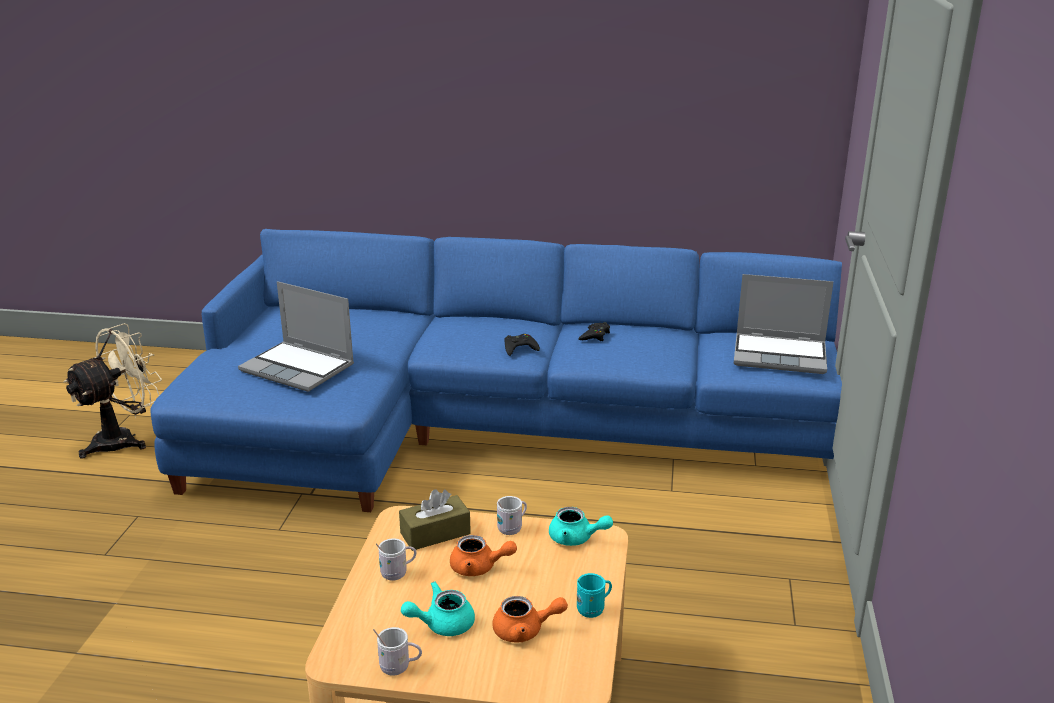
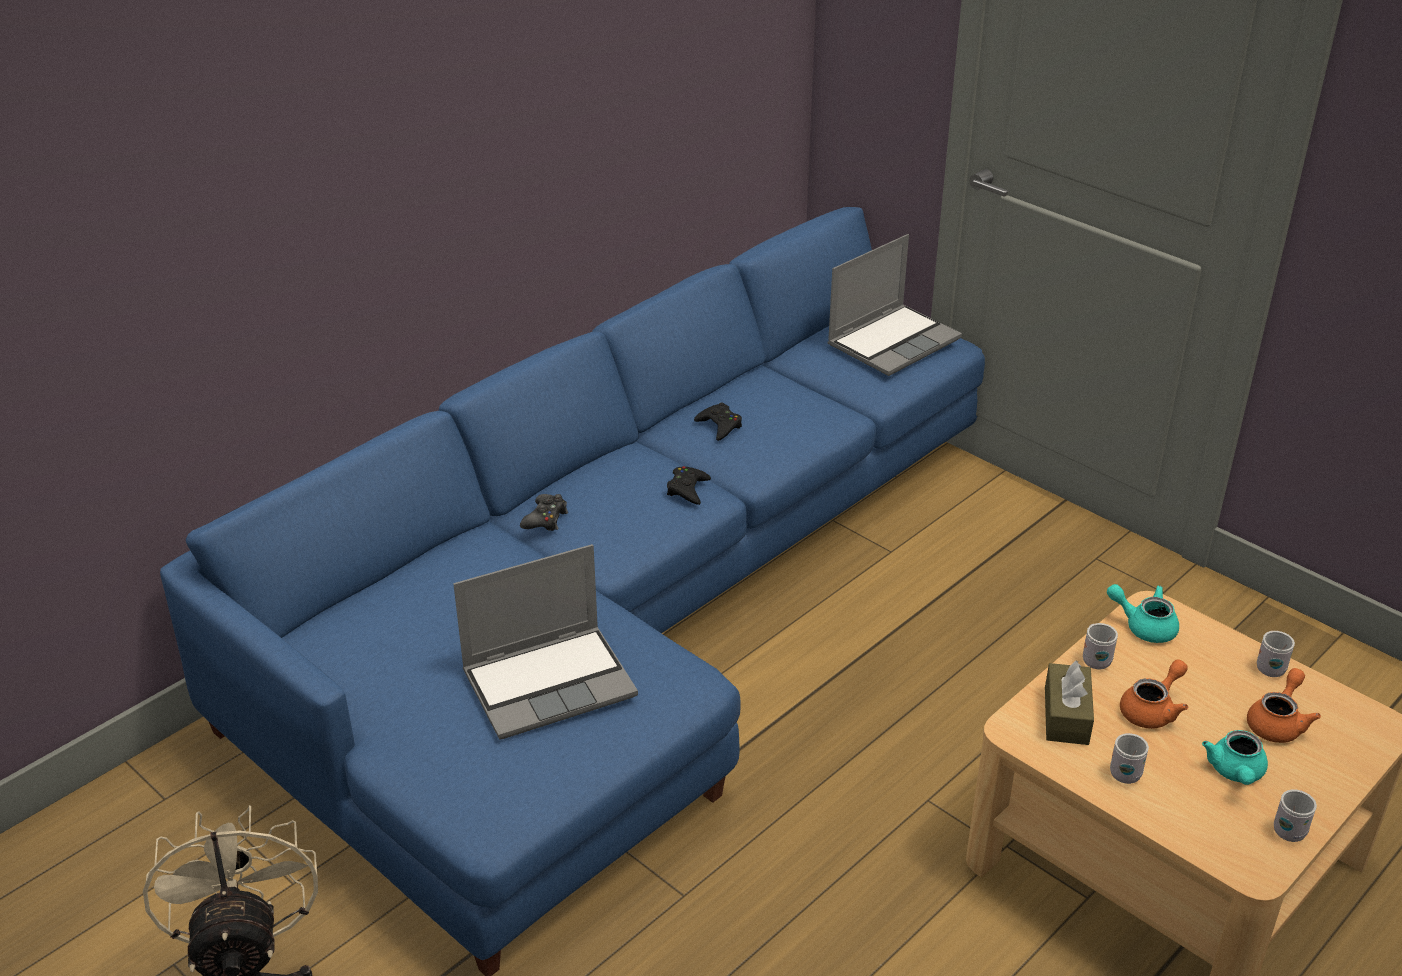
camera: 55 degrees left, 10 degrees up
(440, 323) = (545, 519): none -> black game controller
(576, 538) = (1144, 626): turquoise teapot -> turquoise teapot turned 120 degrees counterclockwise
(594, 609) = (1269, 666): turquoise mug -> white mug

